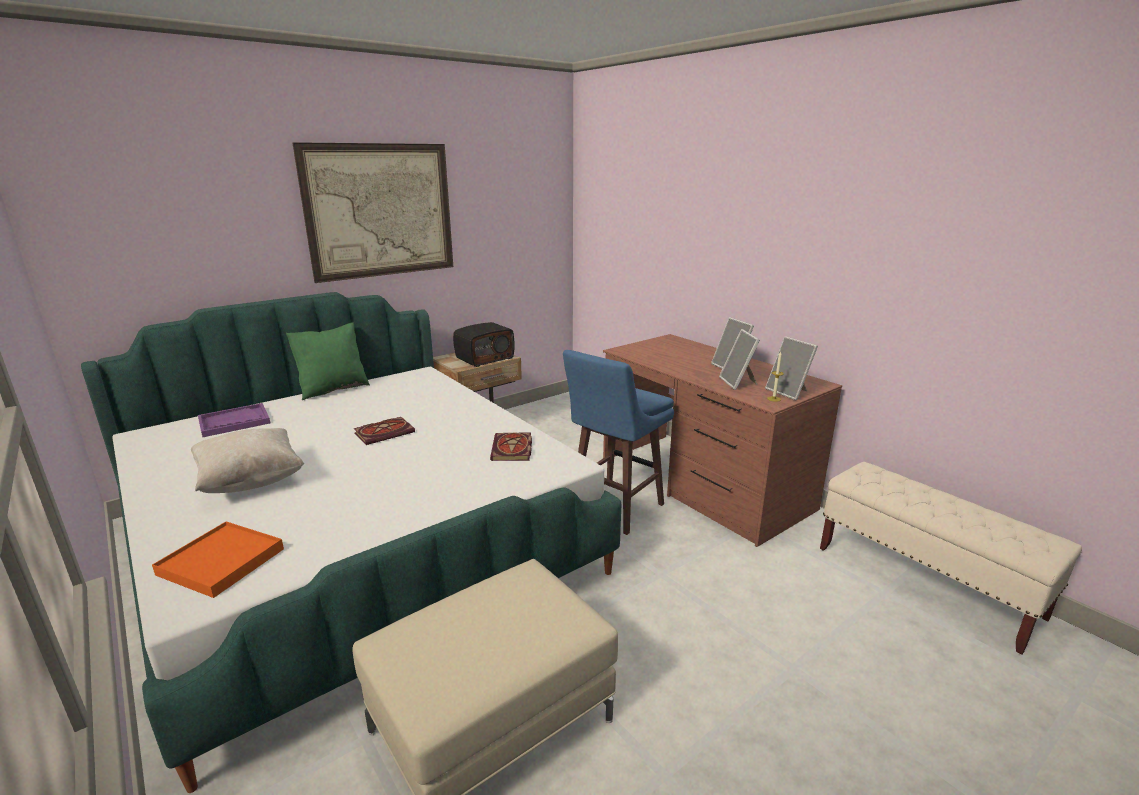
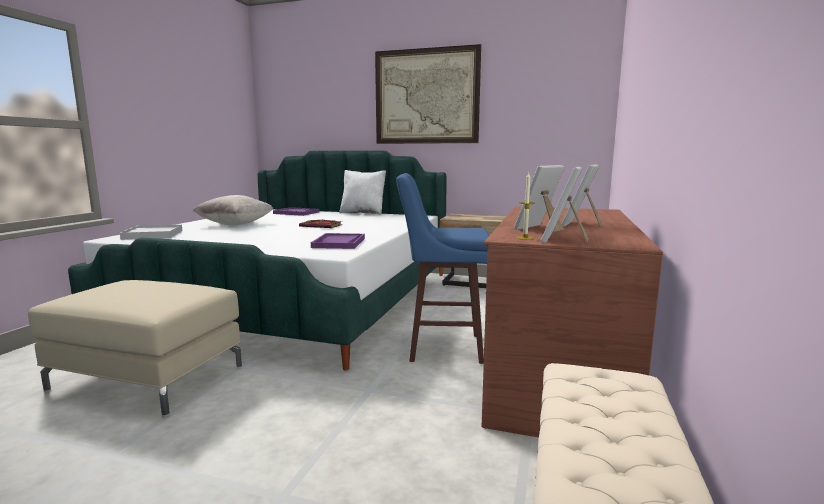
camera: 55 degrees right, 10 degrees down
(222, 562) = (153, 235): orange tray -> white tray
(333, 389) = (363, 213): green pillow -> white pillow
(484, 358) = (477, 218): radio -> none
(513, 449) = (339, 243): book -> purple tray

